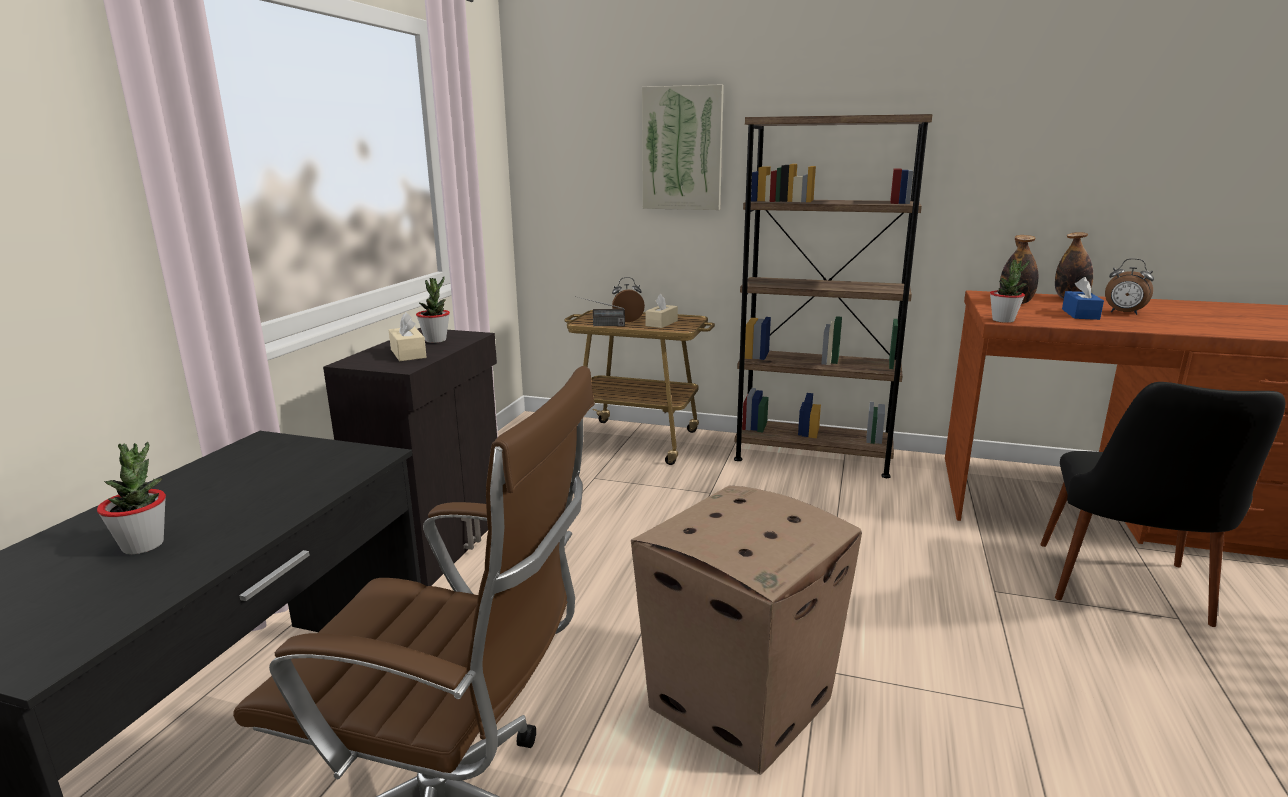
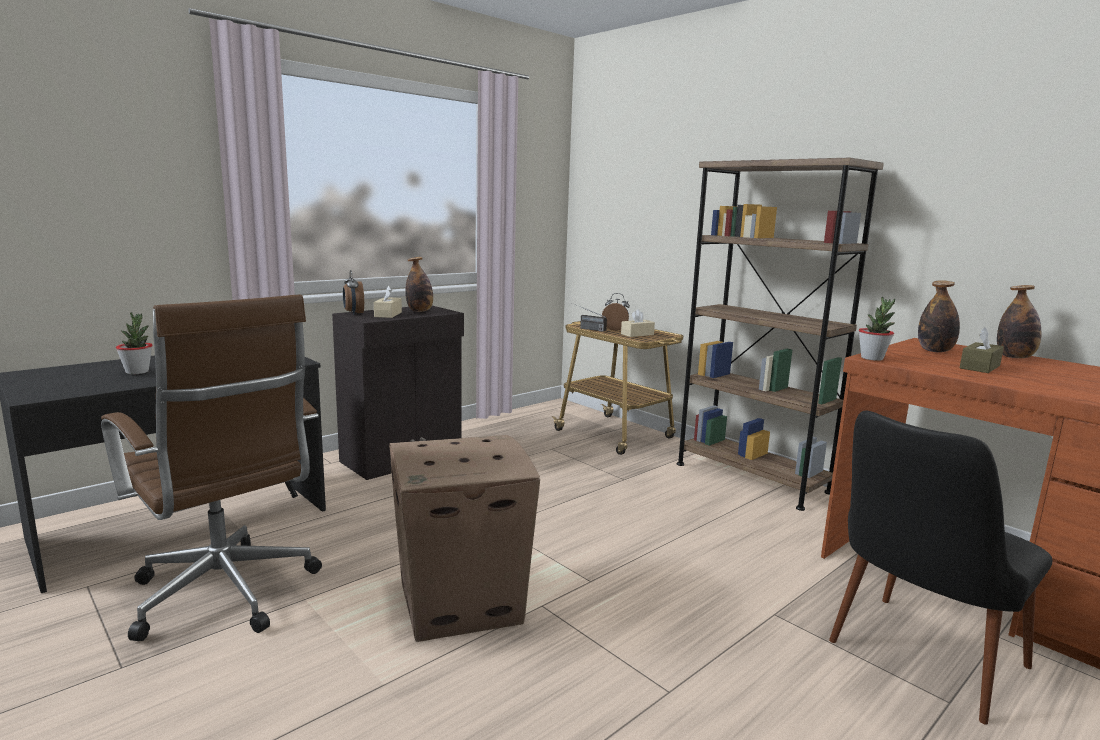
camera: 30 degrees right, 5 degrees down
(435, 340) = (420, 311): potted plant -> bottle
(682, 149) = (682, 190): picture -> none
(1080, 314) = (979, 367): blue tissue box -> brown tissue box
(1123, 313) = (1040, 374): alarm clock -> alarm clock (353, 313)

